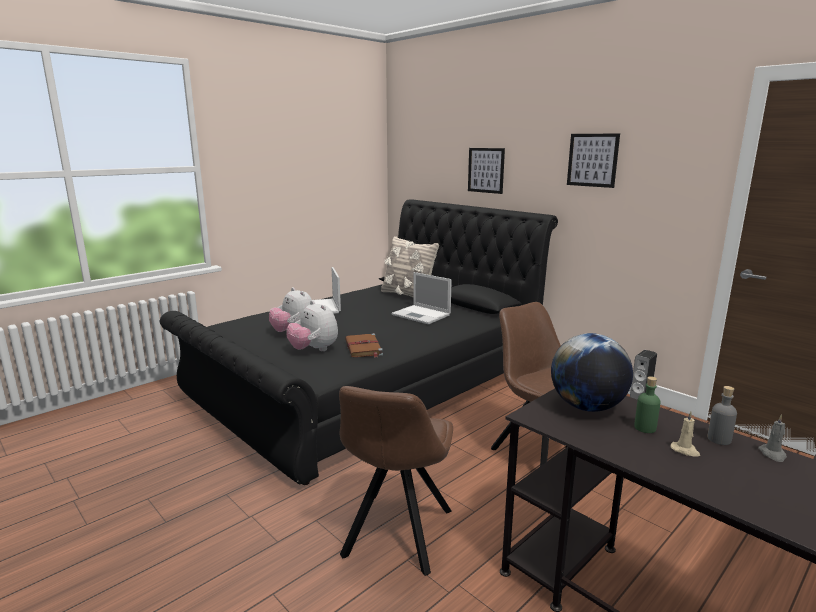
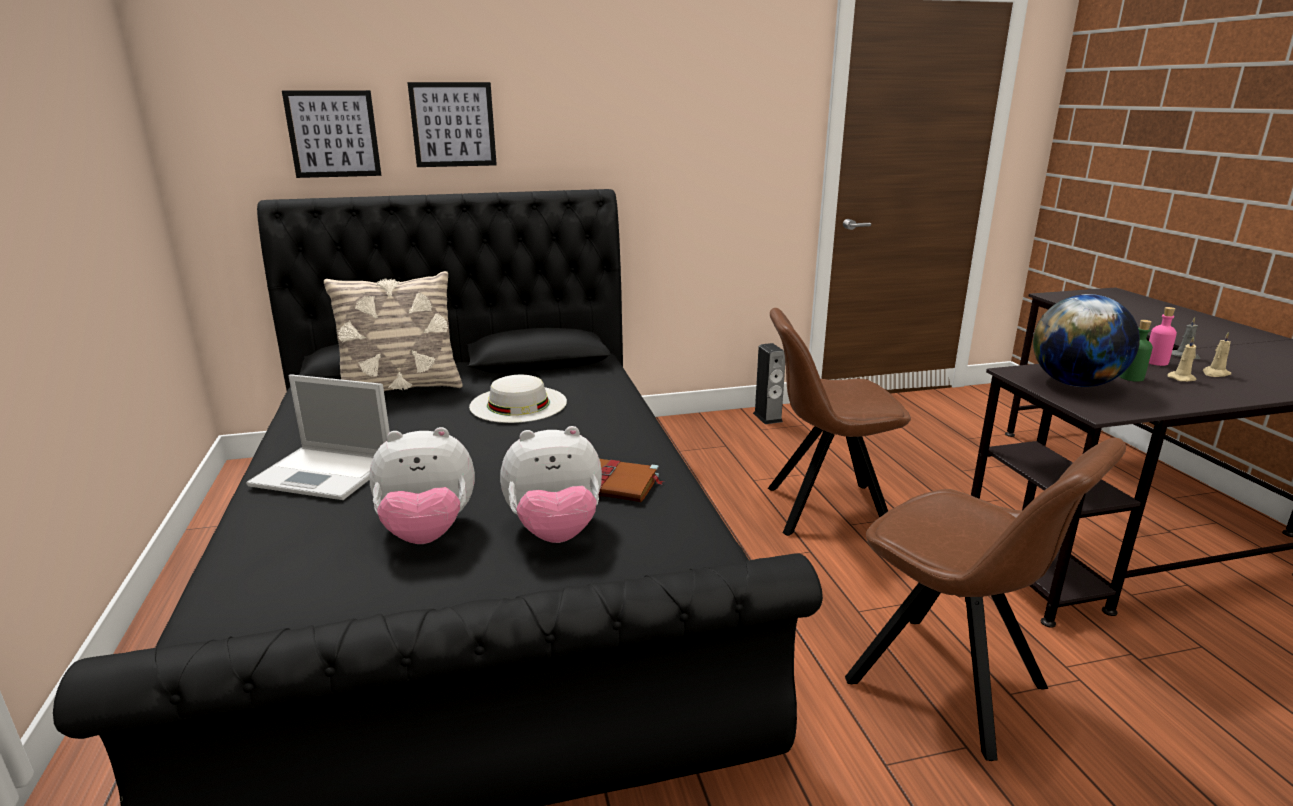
camera: 60 degrees left, 5 degrees up
(422, 315) = (518, 404): laptop -> white hat
(592, 160) = (654, 98): picture -> picture (333, 134)
(719, 439) = (1156, 362): grey bottle -> pink bottle
(735, 468) = (1215, 374): none -> beige candle

